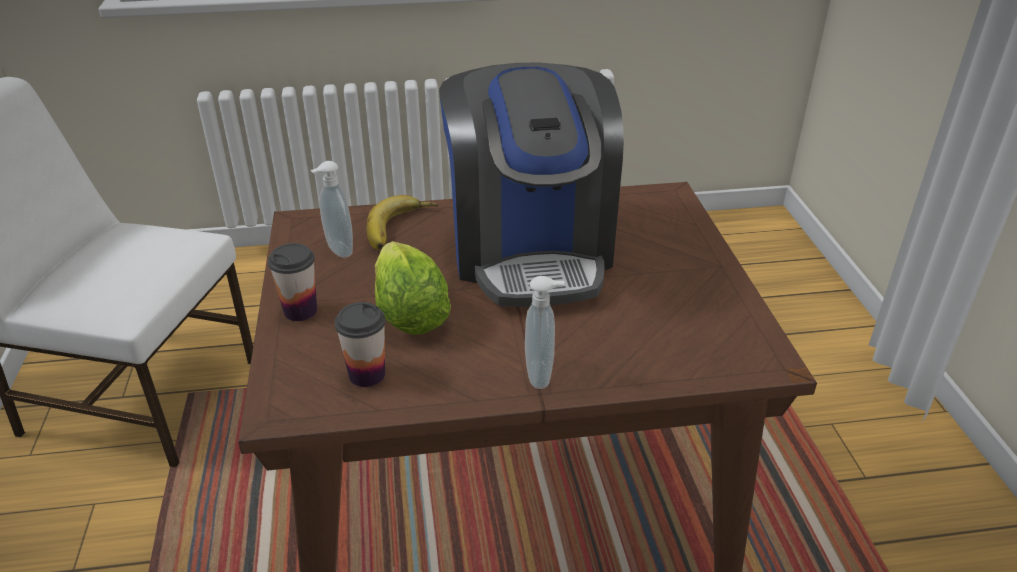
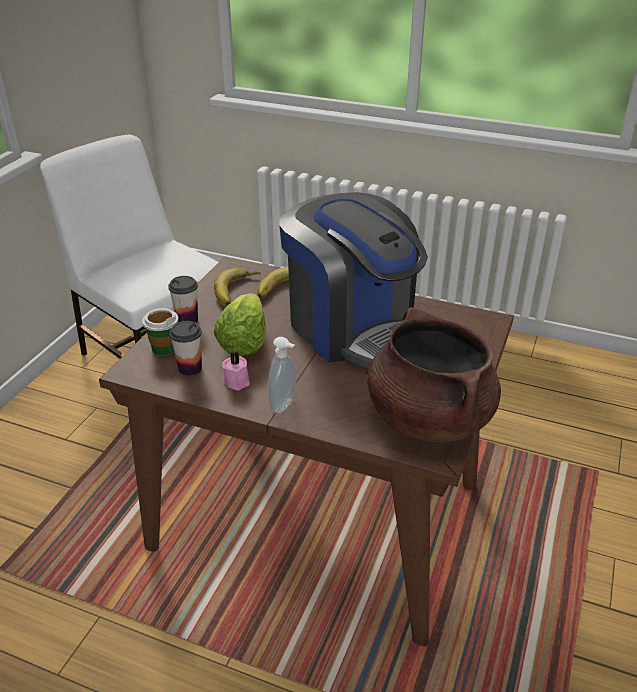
camera: 30 degrees right, 0 degrees up
(302, 360) = (164, 348): none -> cup
(337, 250) = (238, 291): soap dispenser -> banana
(449, 367) = (237, 381): none -> pink candle
(530, 250) = (353, 328): coffee machine -> coffee machine turned 60 degrees counterclockwise
(718, 325) = (428, 418): none -> brown cooking pot

